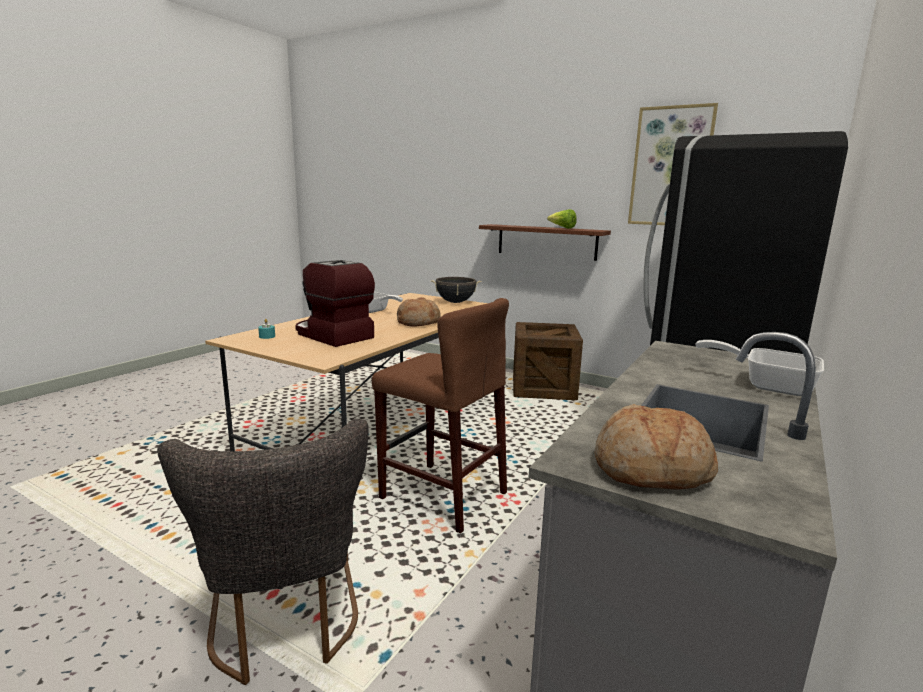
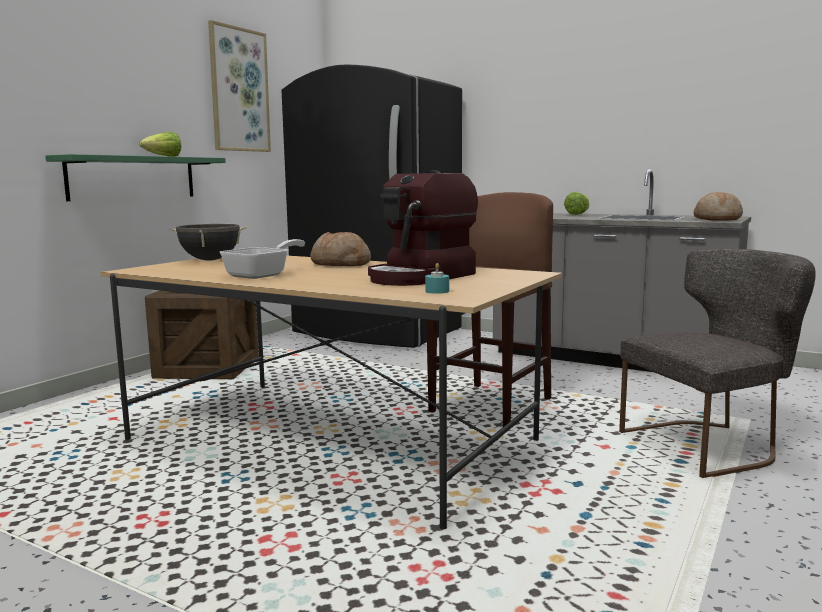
camera: 90 degrees left, 5 degrees down
(546, 241) = (133, 178): brown shelf -> green shelf
(768, 385) = (577, 214): frying pan -> lettuce

